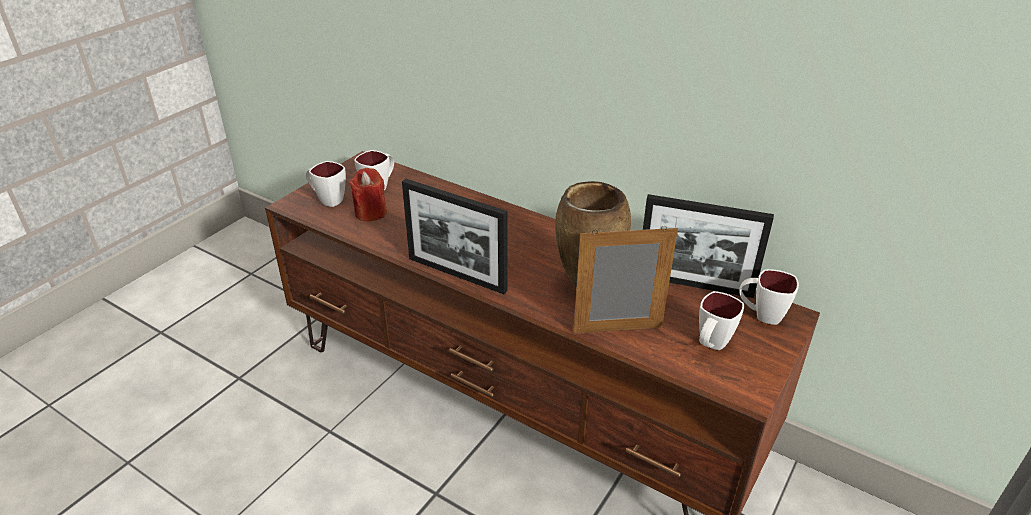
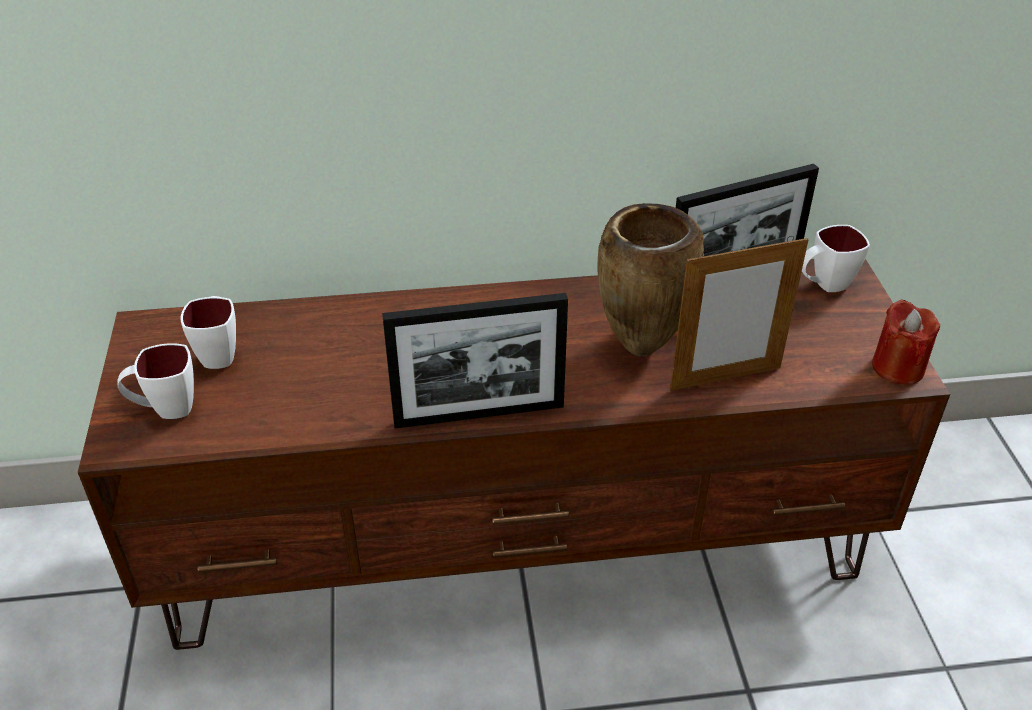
camera: 40 degrees left, 5 degrees up
(370, 213) = (256, 395): red candle -> red candle (897, 367)
(617, 330) = (725, 378): picture frame -> picture frame turned 150 degrees counterclockwise
(711, 345) = (822, 343): white mug -> none

